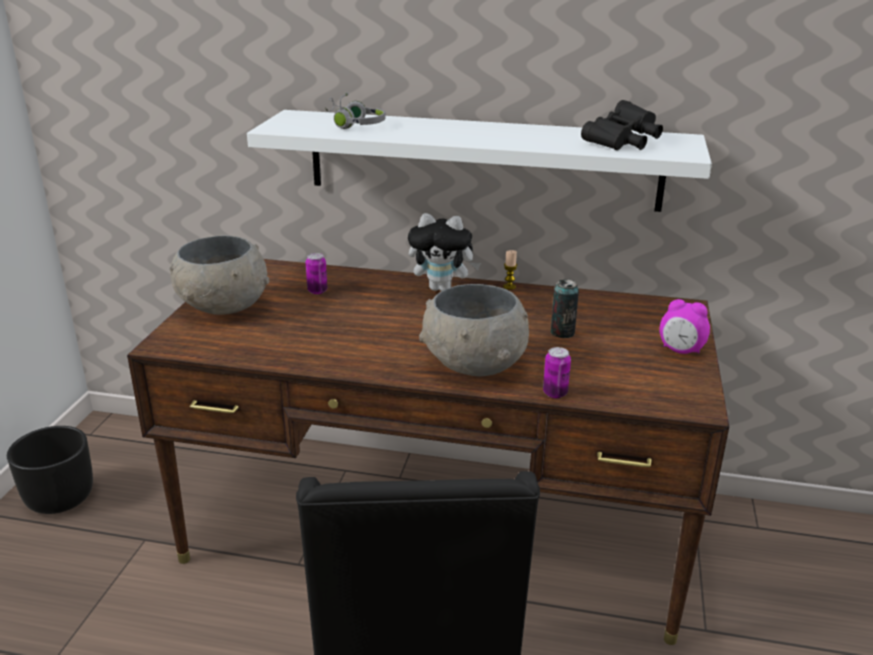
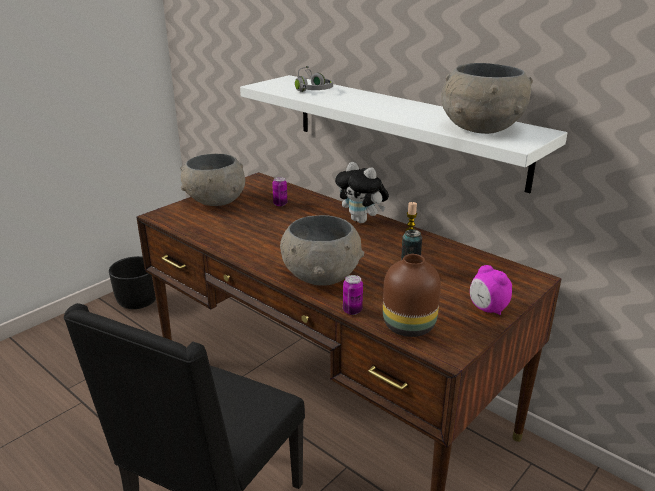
camera: 30 degrees right, 0 degrees up
(623, 143) = (481, 128): black binoculars -> grey bowl
(628, 391) = (408, 325): none -> brown vase

